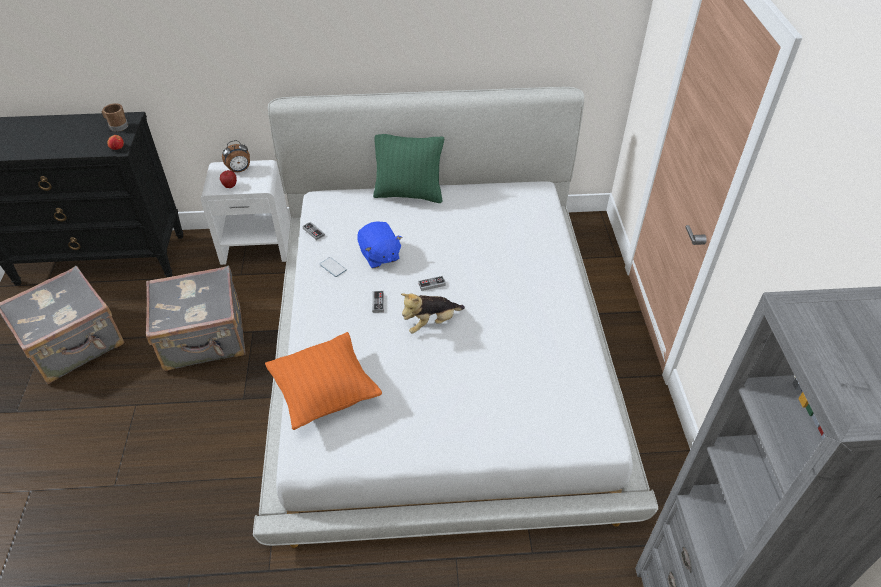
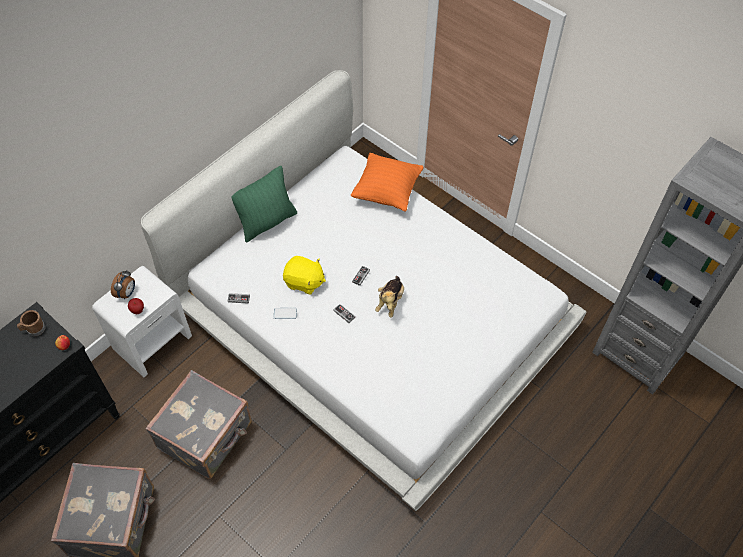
camera: 45 degrees left, 10 degrees up
(325, 393) = (384, 394): orange pillow -> orange pillow (387, 192)
(379, 256) = (304, 282): blue plush toy -> yellow plush toy

